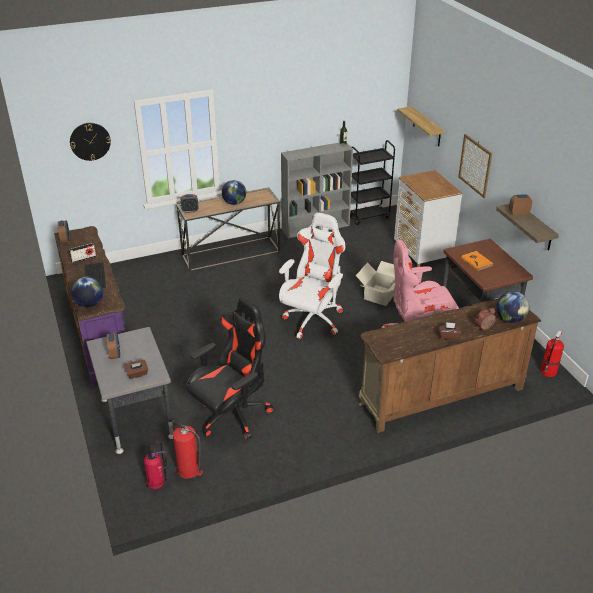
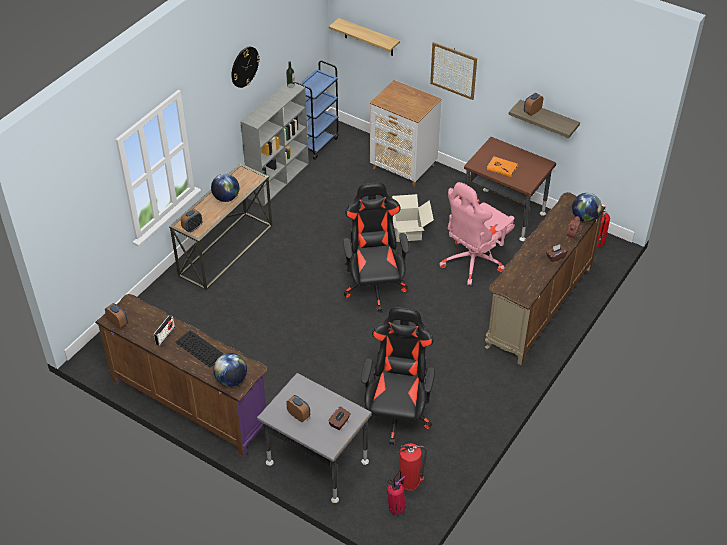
camera: 35 degrees left, 10 degrees up
(90, 141) = (84, 203): wall clock -> wall clock (244, 66)
(311, 323) = (374, 290): white office chair -> black office chair
(368, 217) = (317, 145): black cart -> blue cart

